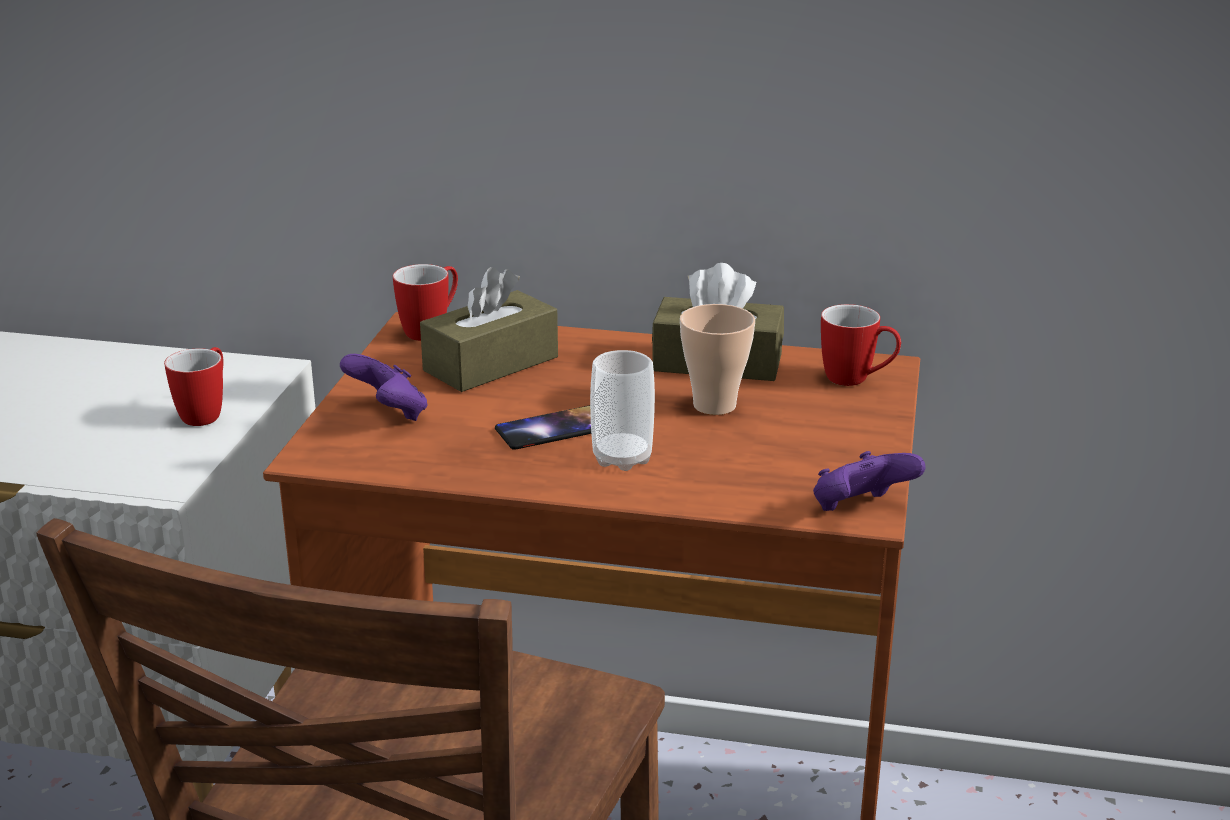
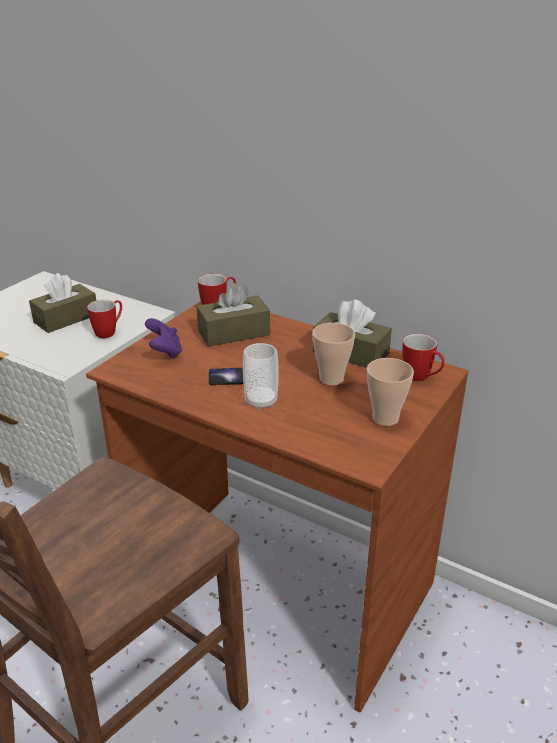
camera: 20 degrees right, 5 degrees up
(96, 404) = (66, 318): none -> brown tissue box
(842, 446) = (385, 418): none -> cup
(860, 510) = (367, 462): purple game controller -> none

